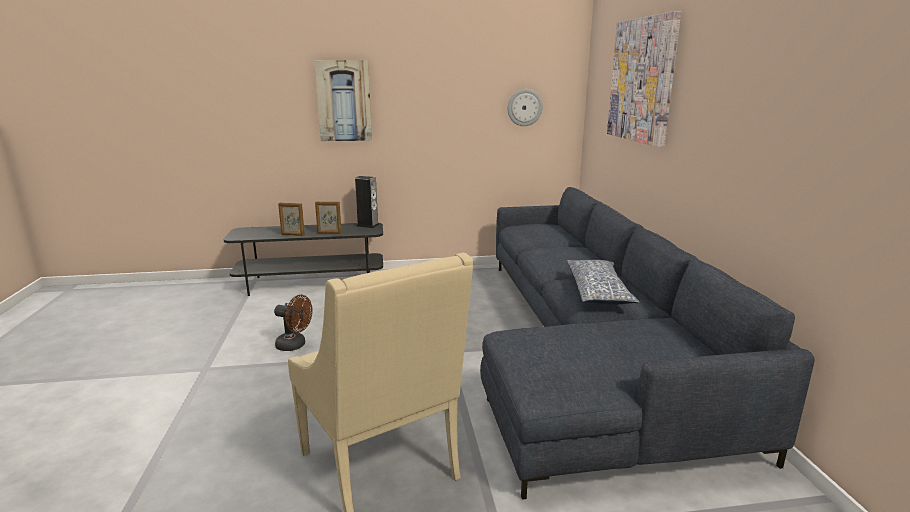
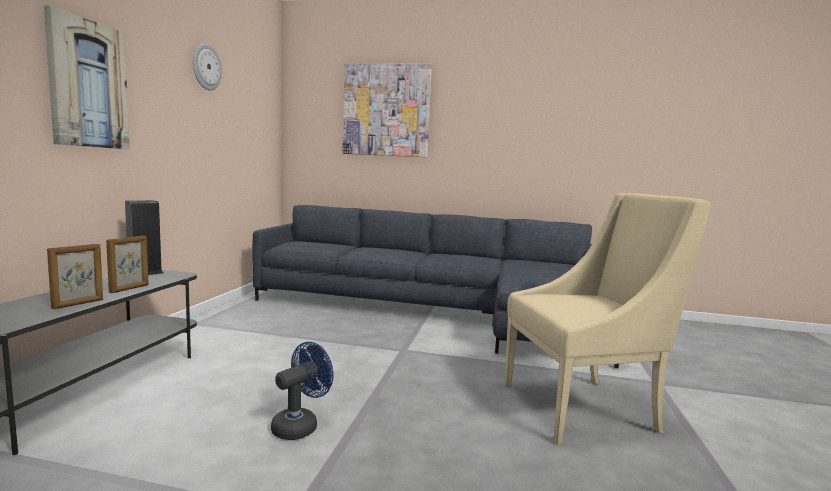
camera: 70 degrees left, 10 degrees down
(295, 345) = (300, 425): brown fan -> blue fan
(524, 107) = (250, 128): wall clock -> wall clock (206, 67)
(598, 291) = (462, 257): pillow -> none

